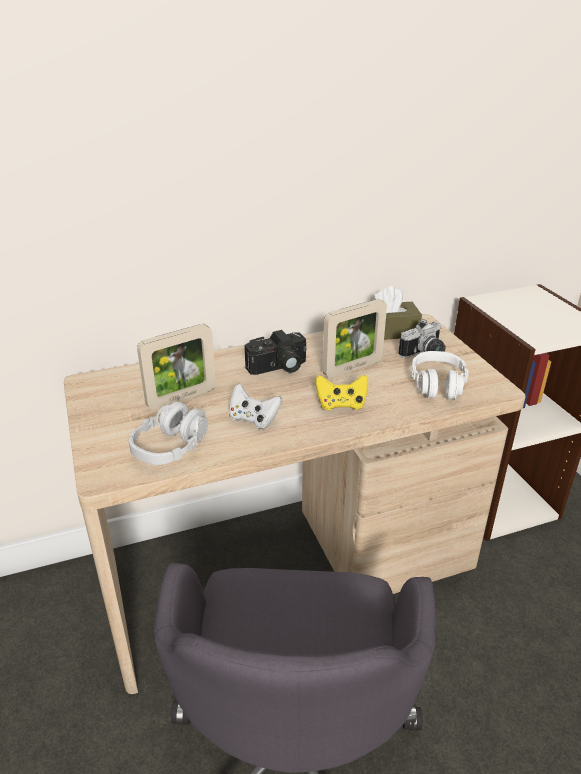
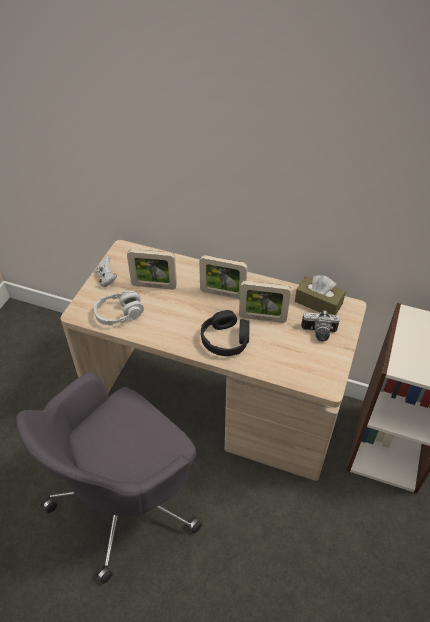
camera: 40 degrees right, 15 degrees up
(253, 419) = (172, 321): white game controller -> white game controller (106, 279)
(278, 368) = (222, 294): camera -> picture frame
(341, 404) = (225, 339): yellow game controller -> black headphones
(438, 385) = (296, 360): white headphones -> none

